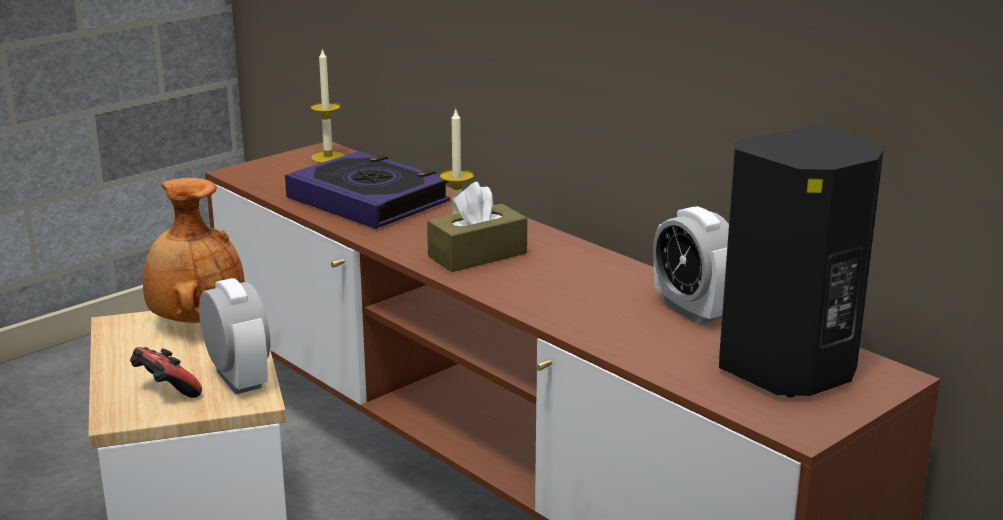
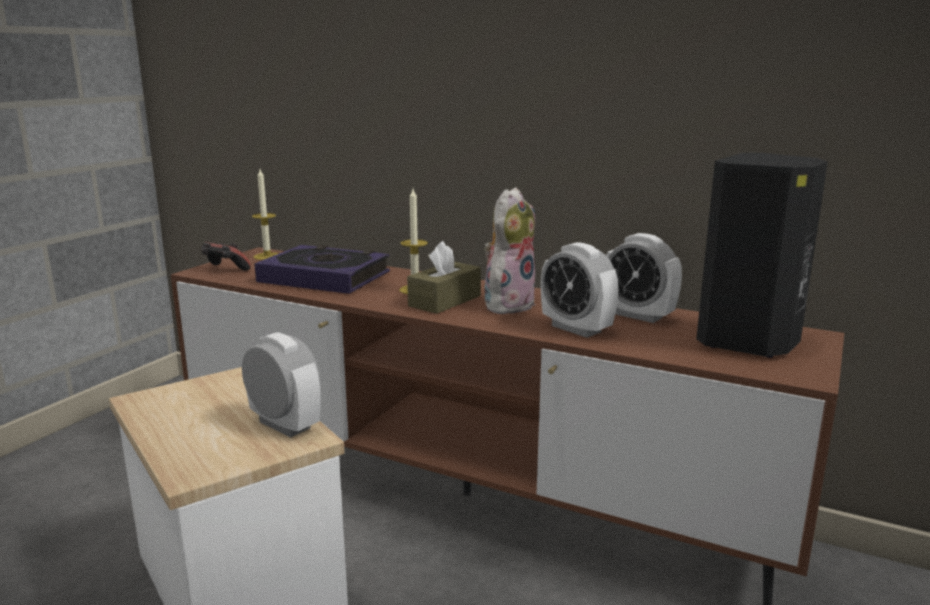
camera: 20 degrees left, 5 degrees down
(165, 391) = (222, 445): game controller -> game controller (225, 270)
(196, 321) = (212, 387): brown vase -> none
(548, 270) = (508, 304): none -> plush toy
(594, 318) = (576, 328): none -> alarm clock

